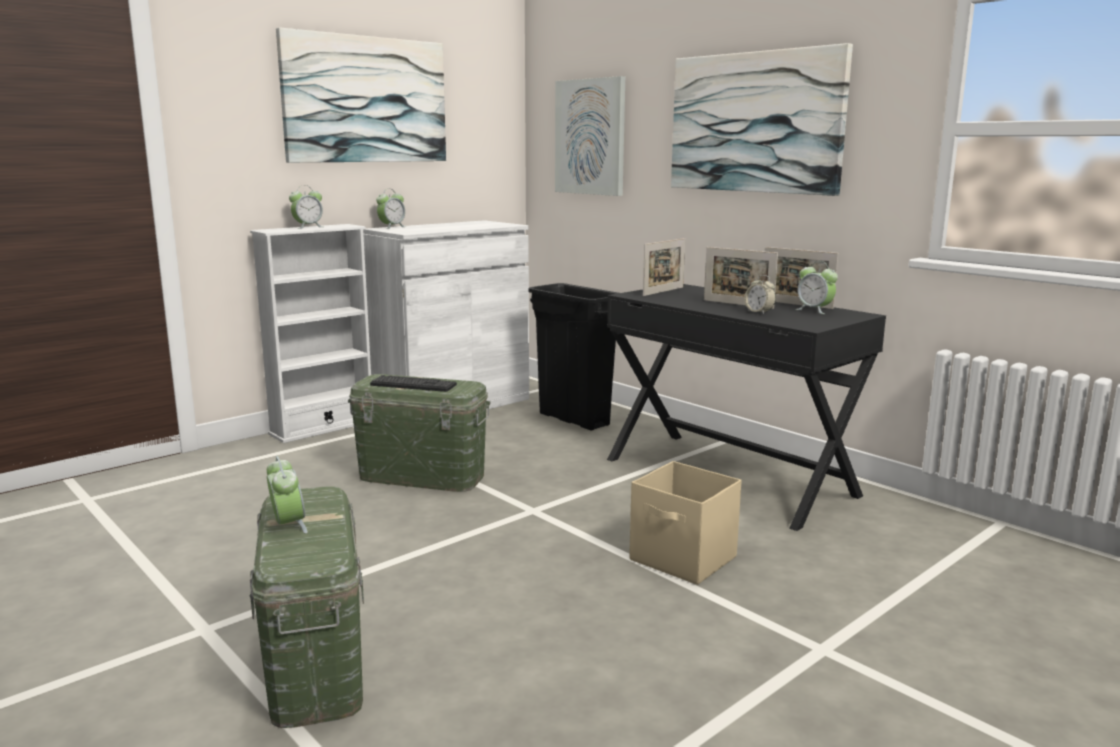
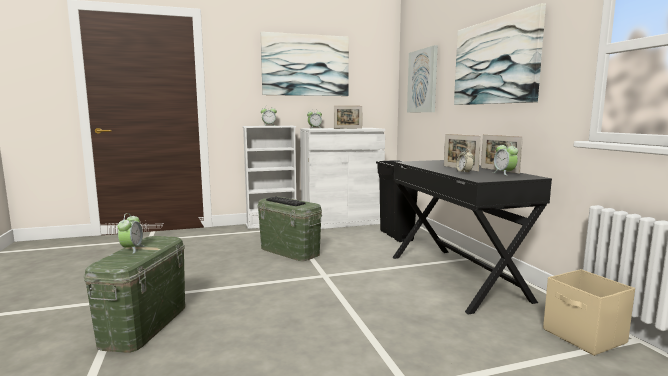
camera: 25 degrees right, 5 degrees down
(663, 291) = (429, 162): picture frame -> picture frame (348, 128)
(683, 559) = (378, 316): beige storage box -> beige storage box (584, 337)

